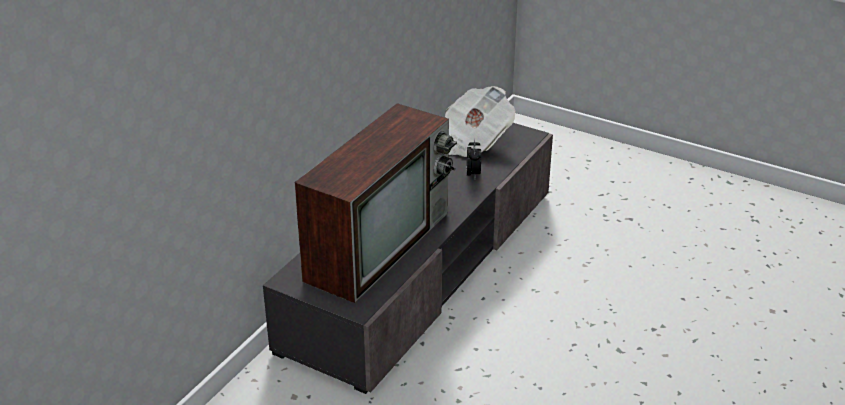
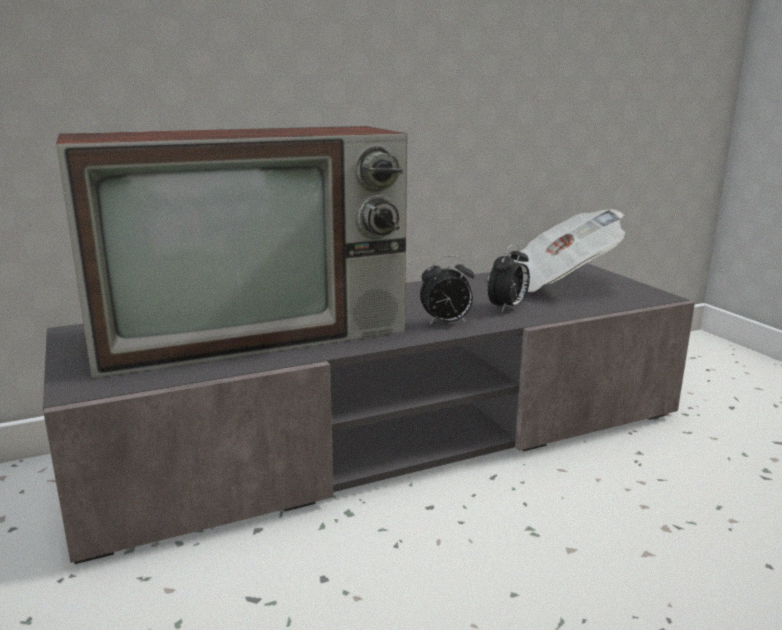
camera: 35 degrees right, 15 degrees down
(458, 199) = (446, 323): none -> alarm clock

